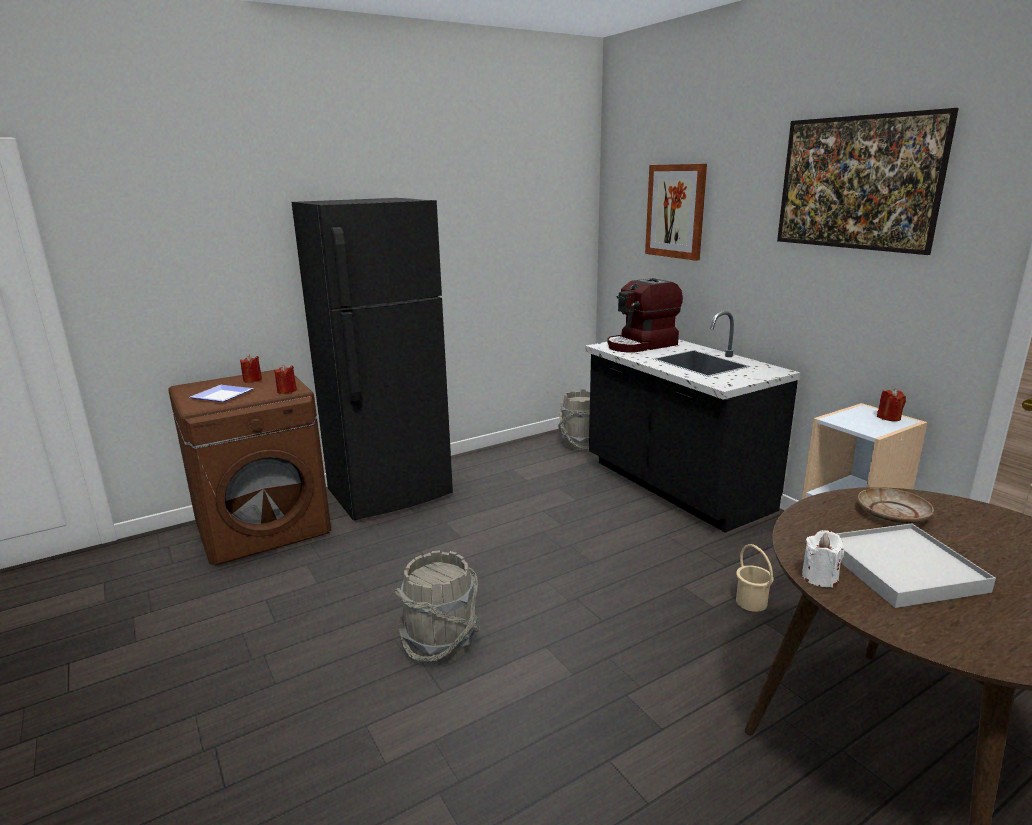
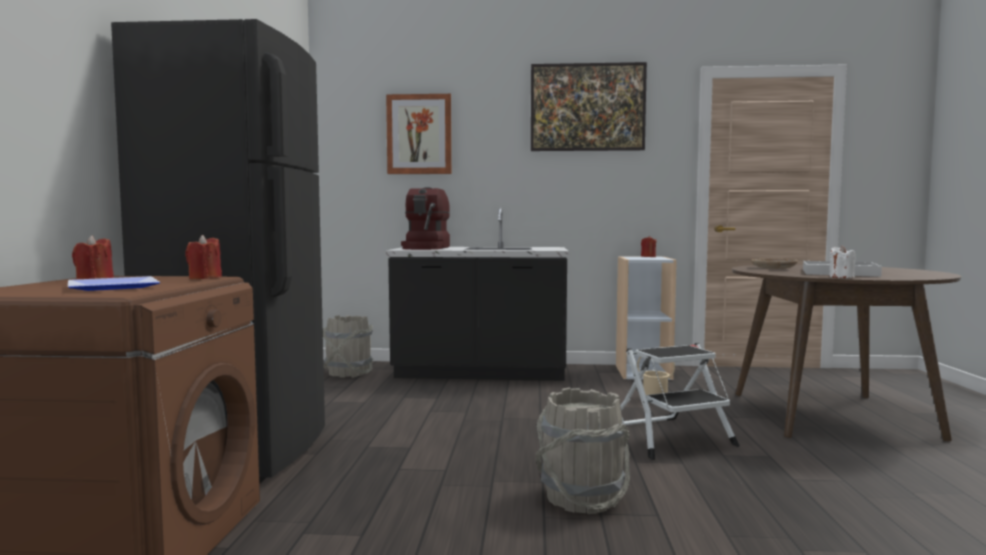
camera: 55 degrees left, 15 degrees down
(635, 646) = (668, 437): none -> step ladder

